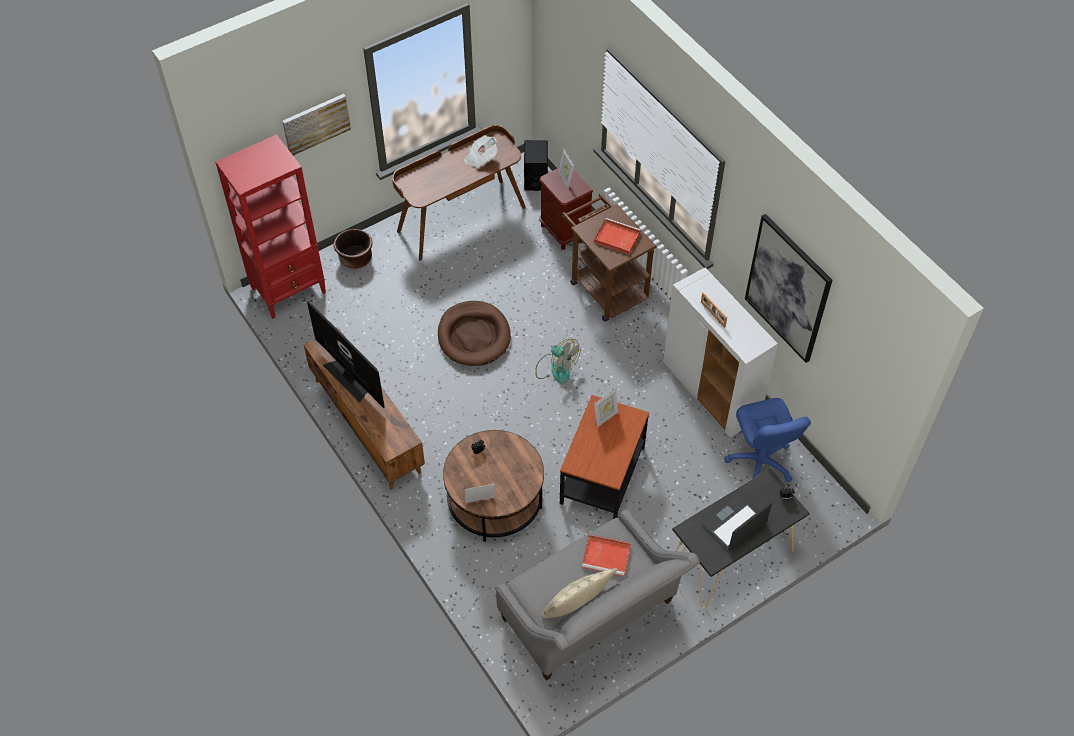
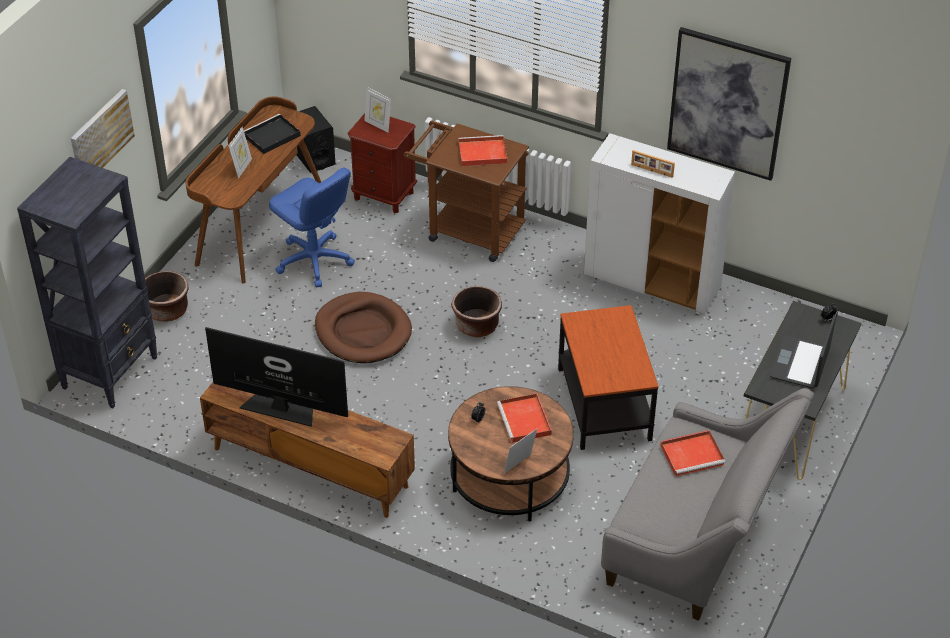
camera: 30 degrees left, 10 degrees down
(289, 290) = (111, 372): red bookcase -> black bookcase
(481, 158) = (271, 136): newspaper -> black tray
(509, 468) = (525, 421): none -> red tray
(556, 368) = (476, 325): fan -> brown planter
(577, 606) = (699, 514): beige pillow -> none
(605, 417) = (591, 328): picture frame -> picture frame (242, 167)
(760, 462) = (750, 324): blue office chair -> blue office chair (314, 260)

